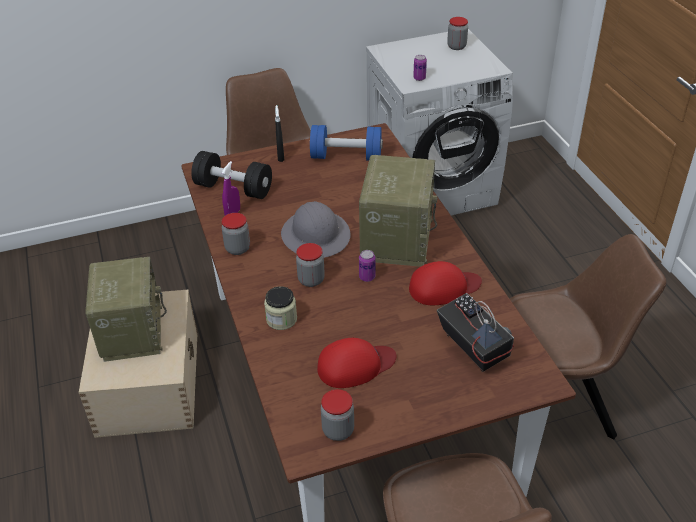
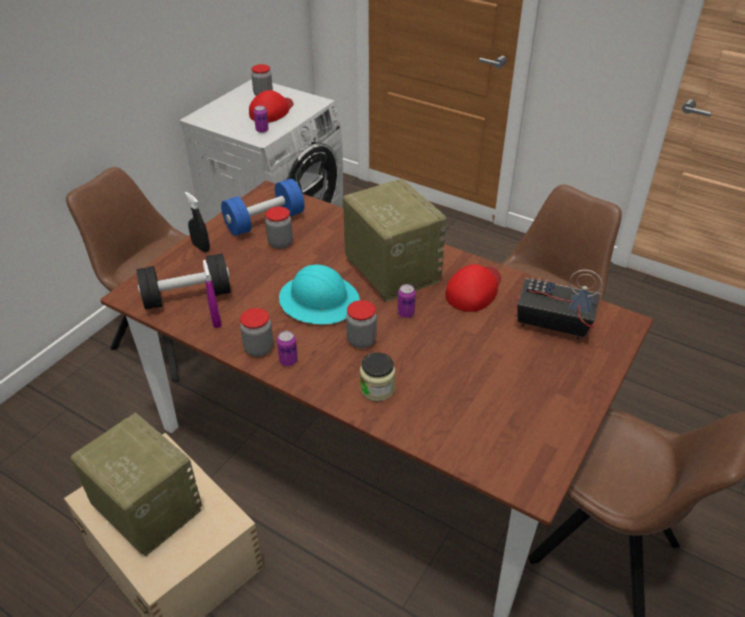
camera: 40 degrees left, 0 degrees up
(246, 267) = (288, 361): none -> can
(316, 235) = (319, 300): grey hard hat -> turquoise hard hat
(338, 430) = (537, 453): jar -> jar (280, 243)
(355, 365) = (485, 391): red cap -> red cap (272, 111)

